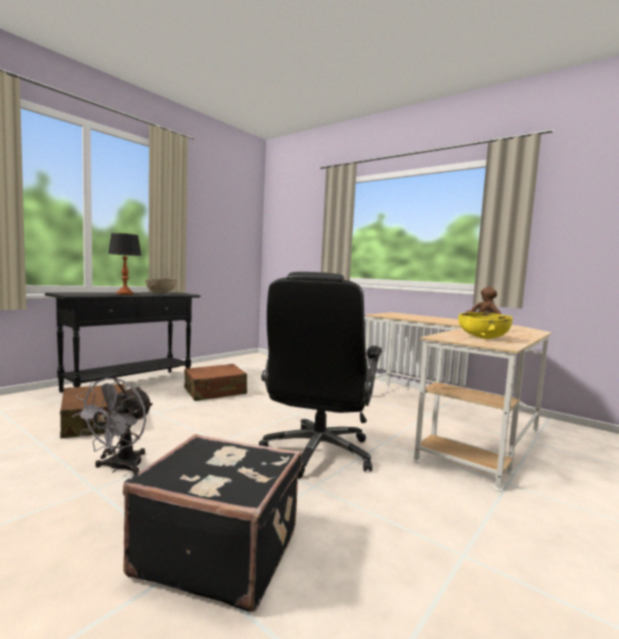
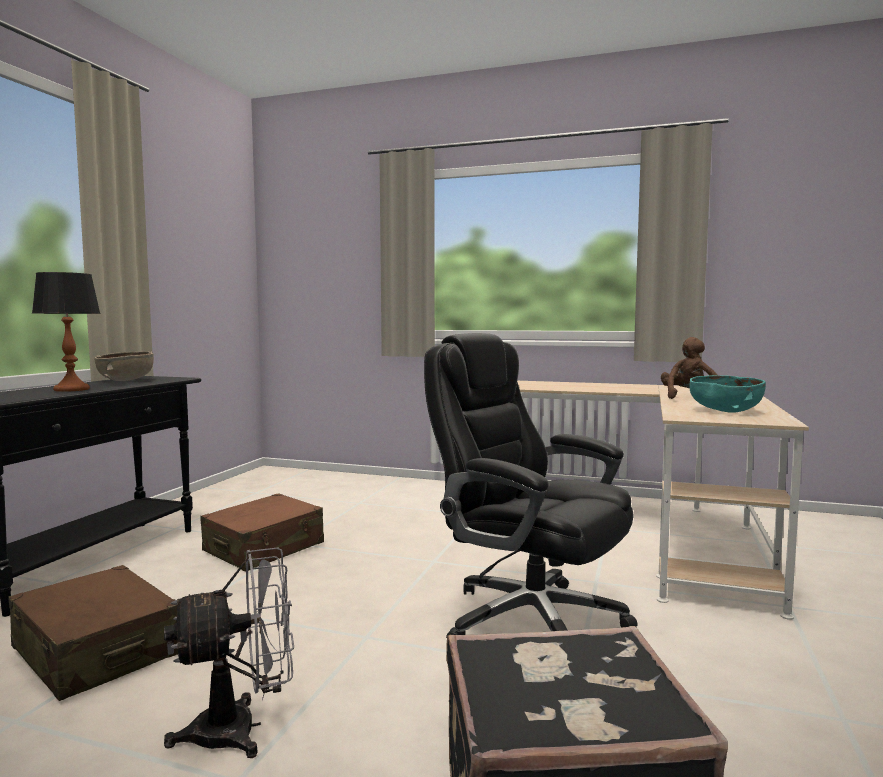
camera: 20 degrees left, 0 degrees up
(119, 468) = (242, 729): grey fan -> grey fan turned 105 degrees counterclockwise
(317, 453) = (529, 620): black office chair -> black office chair turned 135 degrees clockwise
(483, 337) = (726, 411): yellow bowl -> turquoise bowl

